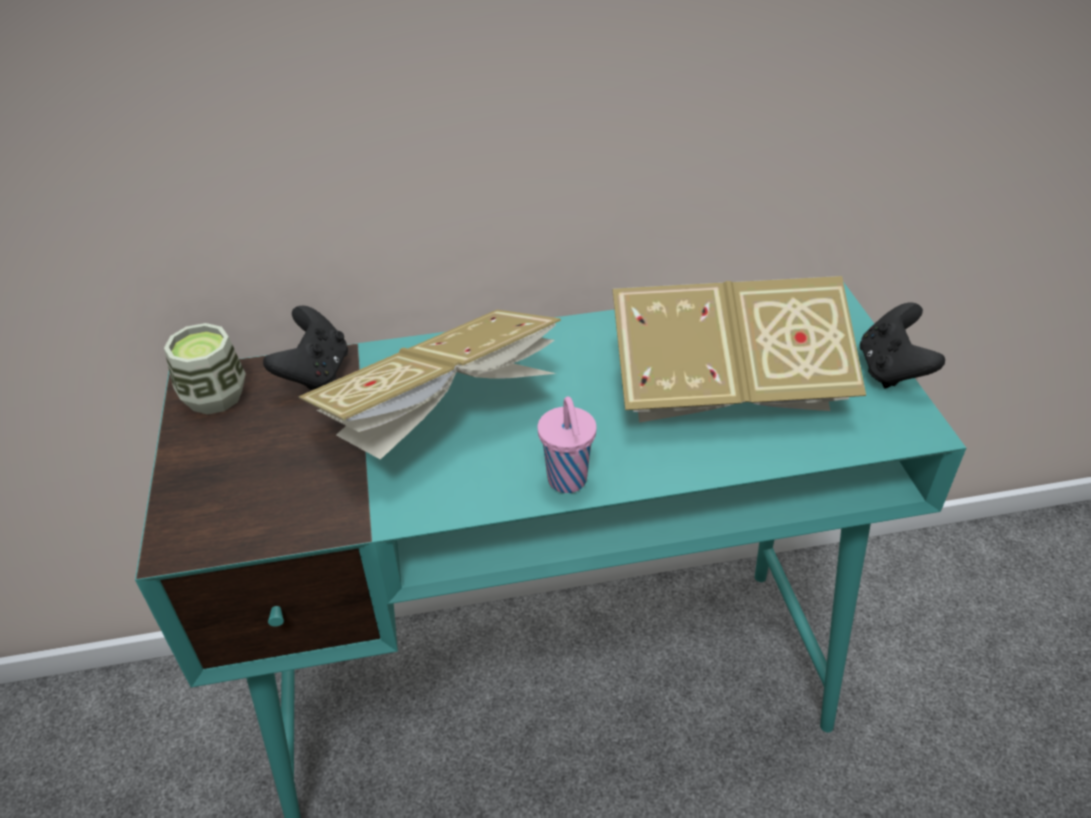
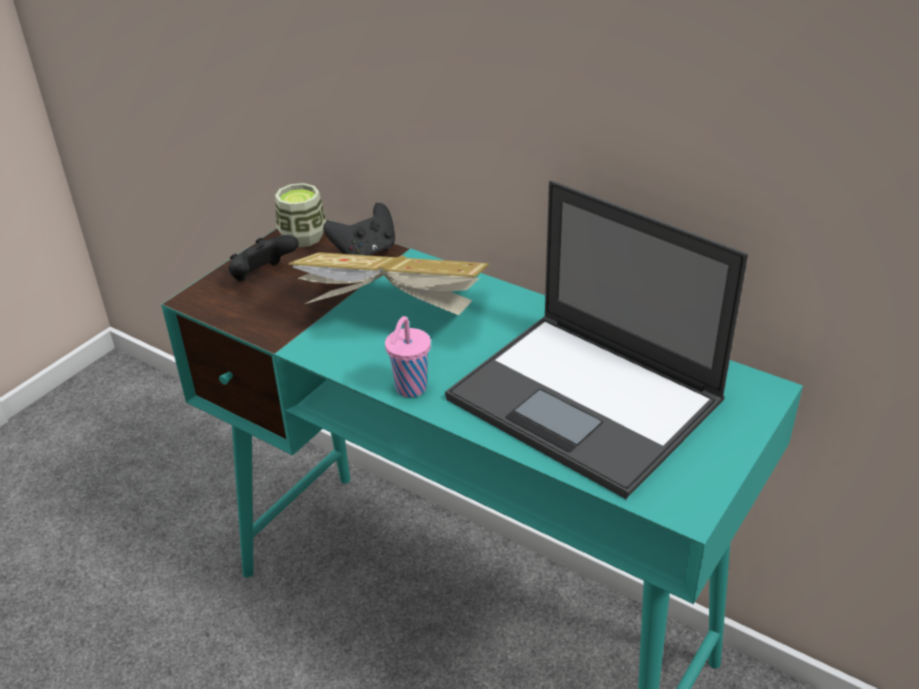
camera: 45 degrees right, 5 degrees down
(726, 390) = (587, 401): book -> laptop
(891, 370) = (733, 463): black game controller -> black game controller (263, 277)

